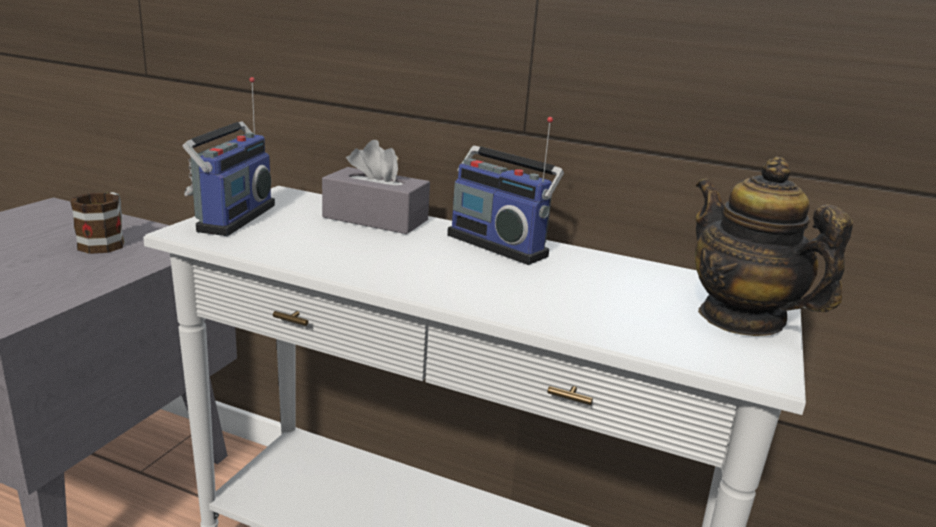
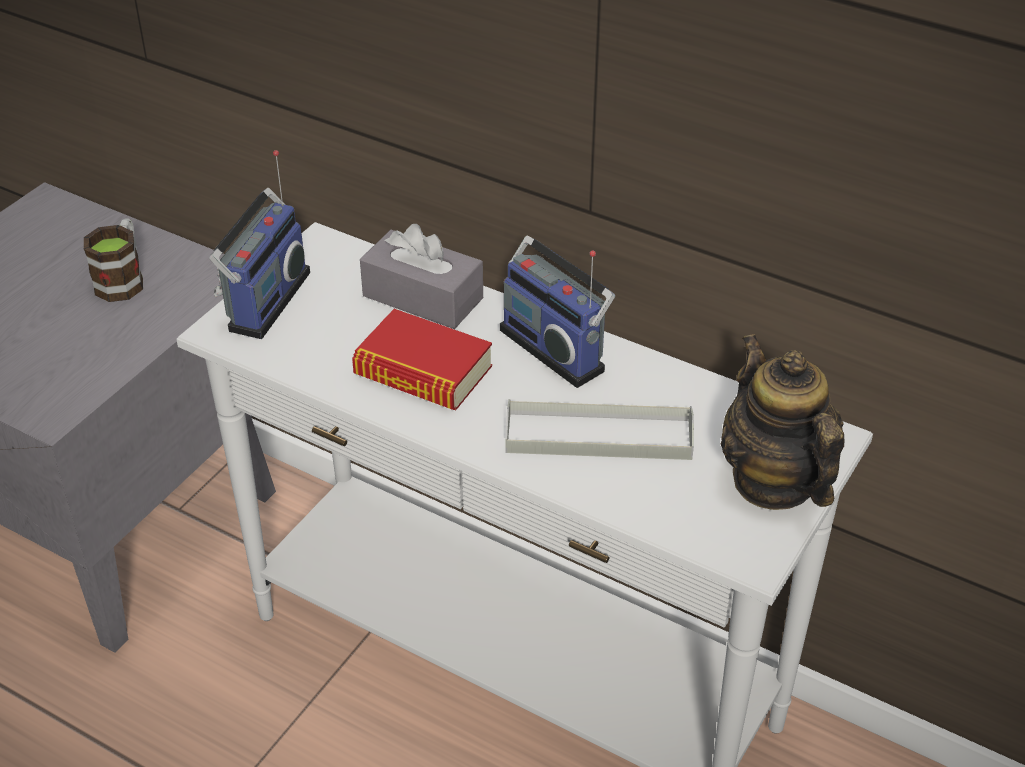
camera: 10 degrees right, 20 degrees up
(383, 255) = (423, 371): none -> book
(562, 291) = (598, 436): none -> grey tray

